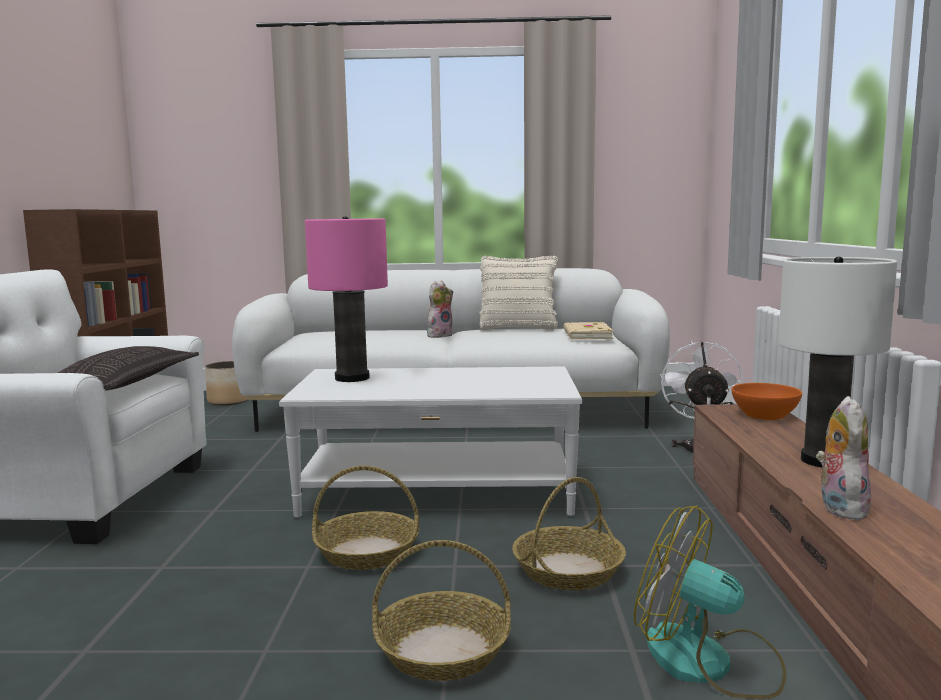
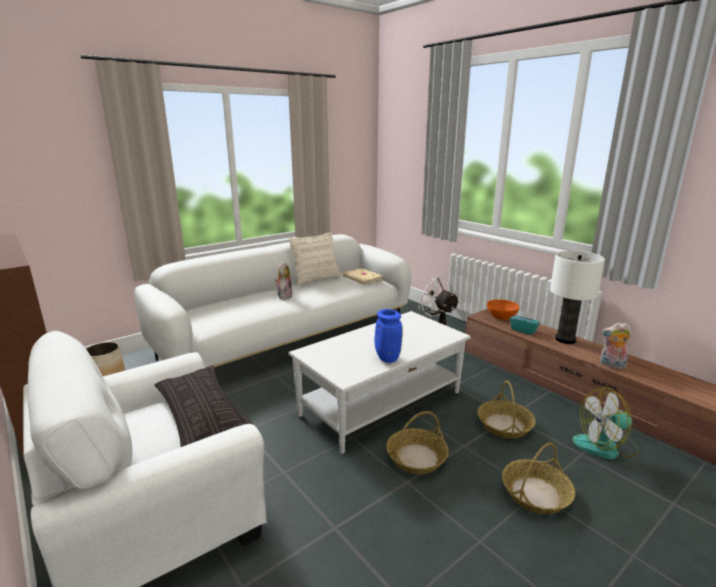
camera: 40 degrees left, 10 degrees up
(352, 378) = (335, 354): pink table lamp -> none
(399, 391) = (387, 358): none -> blue vase
(762, 435) = (523, 330): none -> turquoise tissue box
(839, 508) = (611, 365): plush toy -> plush toy turned 45 degrees counterclockwise

